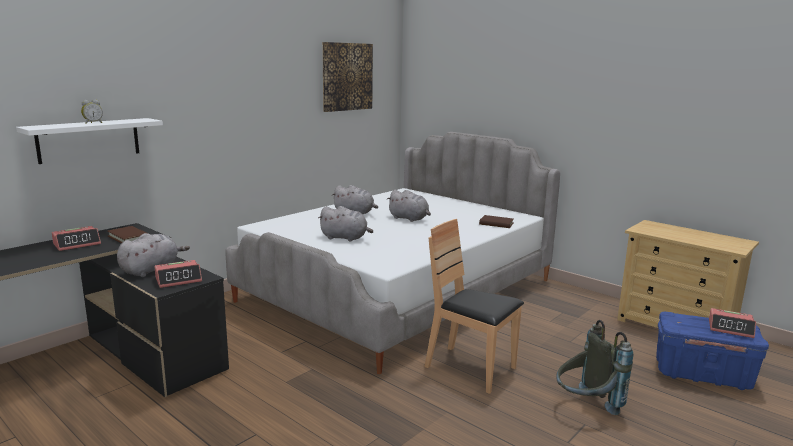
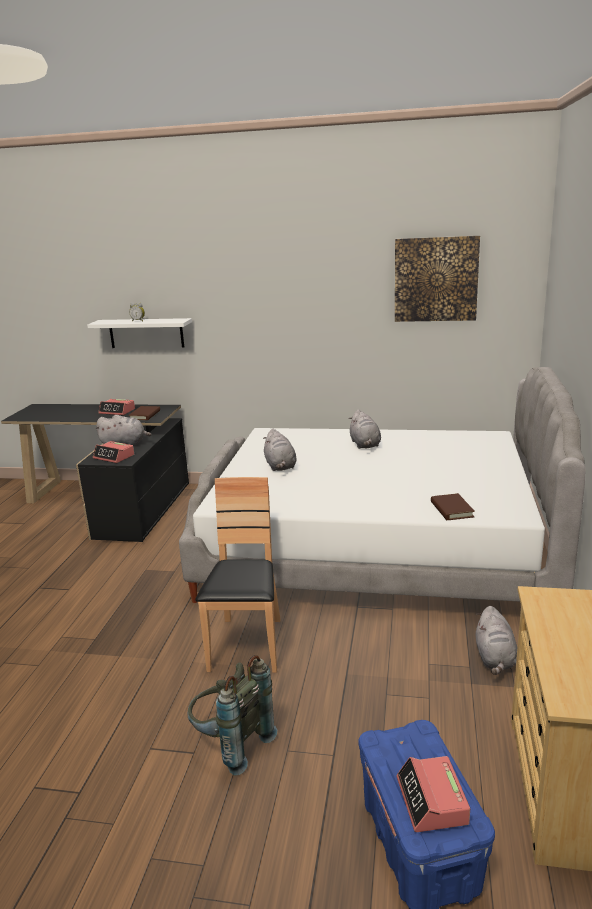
camera: 60 degrees right, 5 degrees up
(409, 219) = (388, 468): grey plush toy -> grey plush toy (495, 658)

